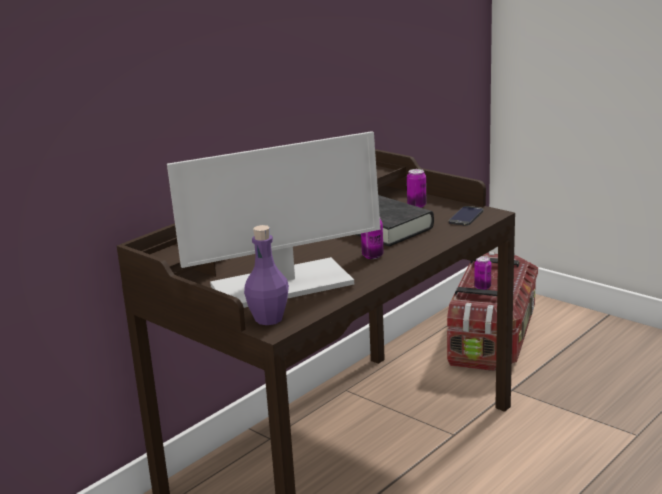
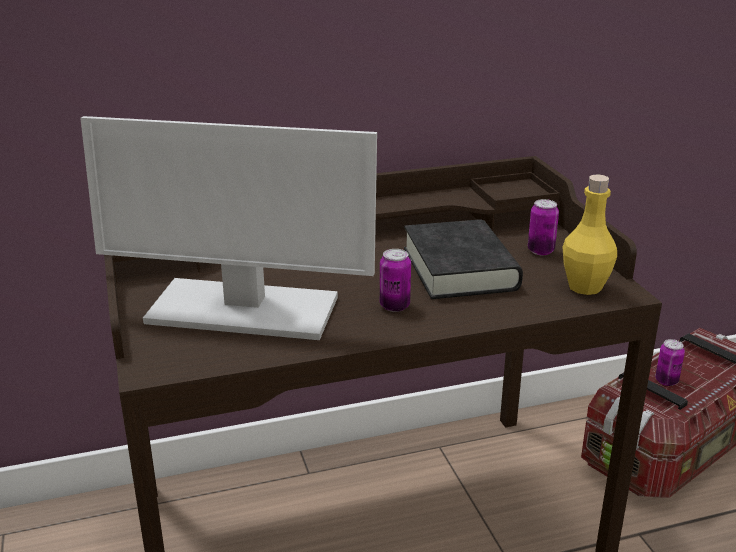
camera: 30 degrees right, 5 degrees up
(269, 319) = (165, 353): purple bottle -> none
(466, 216) = (585, 287): phone -> yellow bottle

